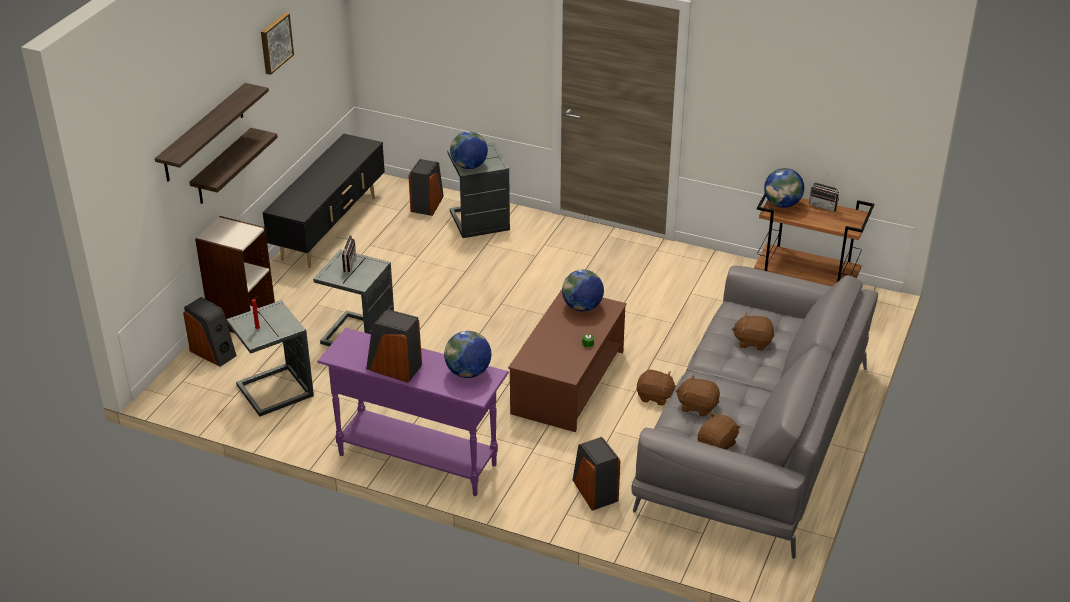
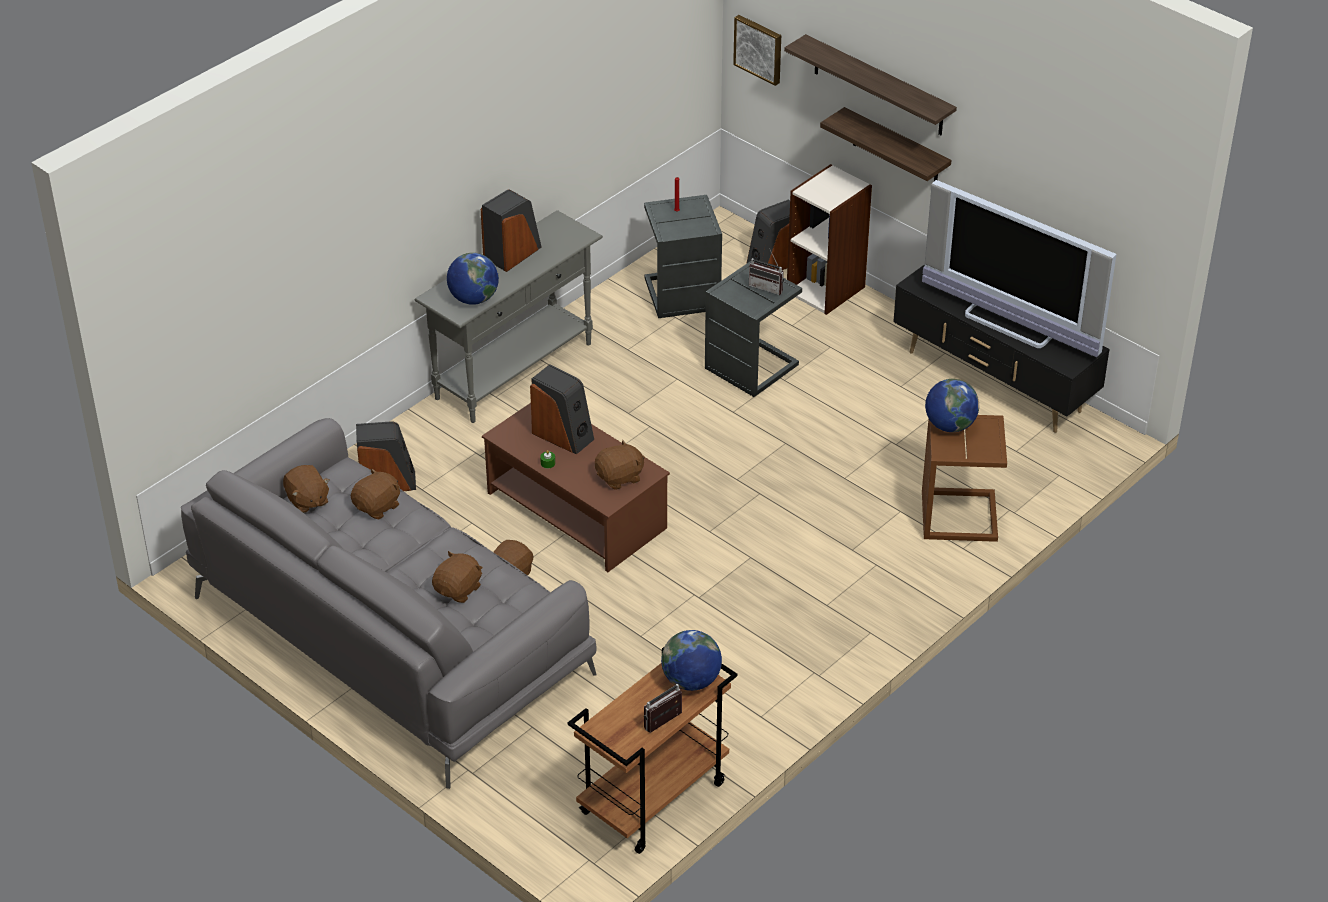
camera: 110 degrees right, 5 degrees up
(275, 43) = (1021, 121): picture -> picture (759, 48)
(331, 170) = (1011, 323): none -> television
(417, 459) = (515, 371): purple console table -> grey console table
(427, 204) = (1022, 478): speaker -> speaker (563, 435)
(480, 220) = (960, 518): grey side table -> brown side table
(582, 307) = (620, 477): globe -> brown plush toy

